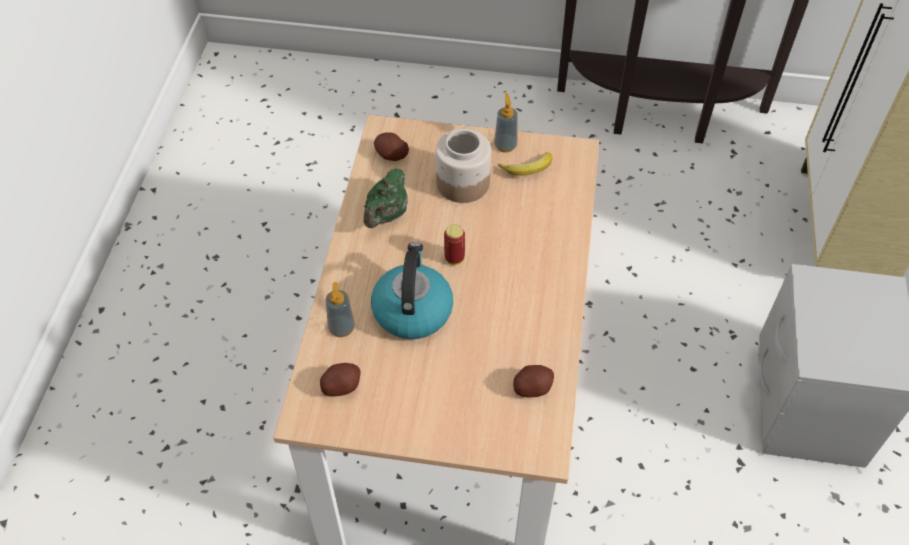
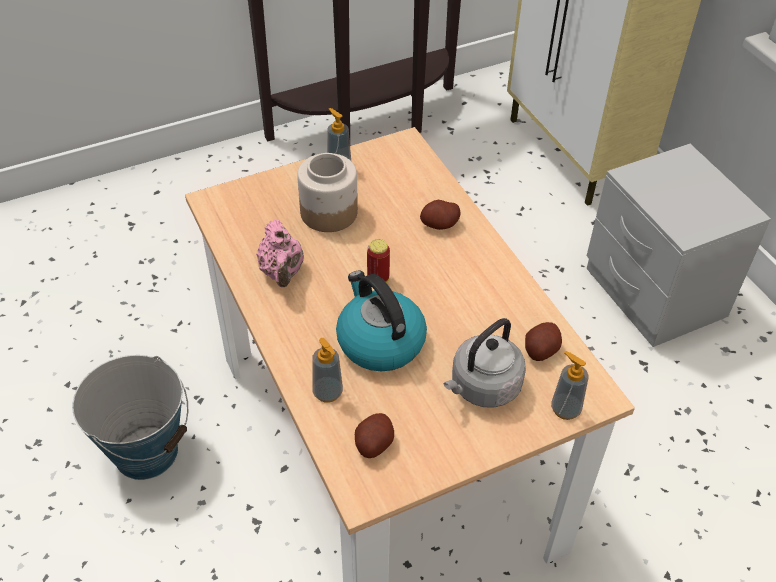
camera: 35 degrees left, 5 degrees down
(281, 306) = (146, 451): none -> bucket
(386, 215) = (282, 272): green teapot -> pink teapot
(391, 155) = (240, 219): potato -> potato (439, 224)
(458, 391) = (482, 387): none -> grey kettle
(508, 446) = (565, 409): none -> soap dispenser
(528, 169) = (376, 175): banana -> none

